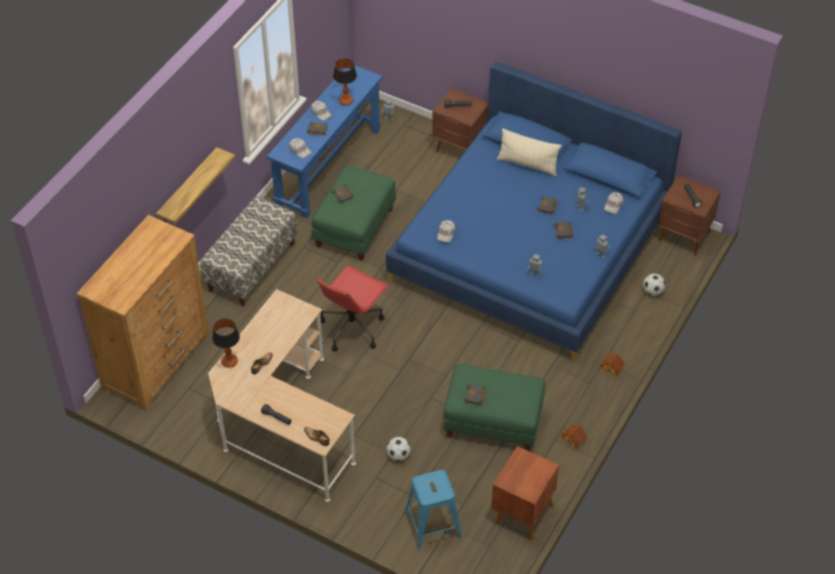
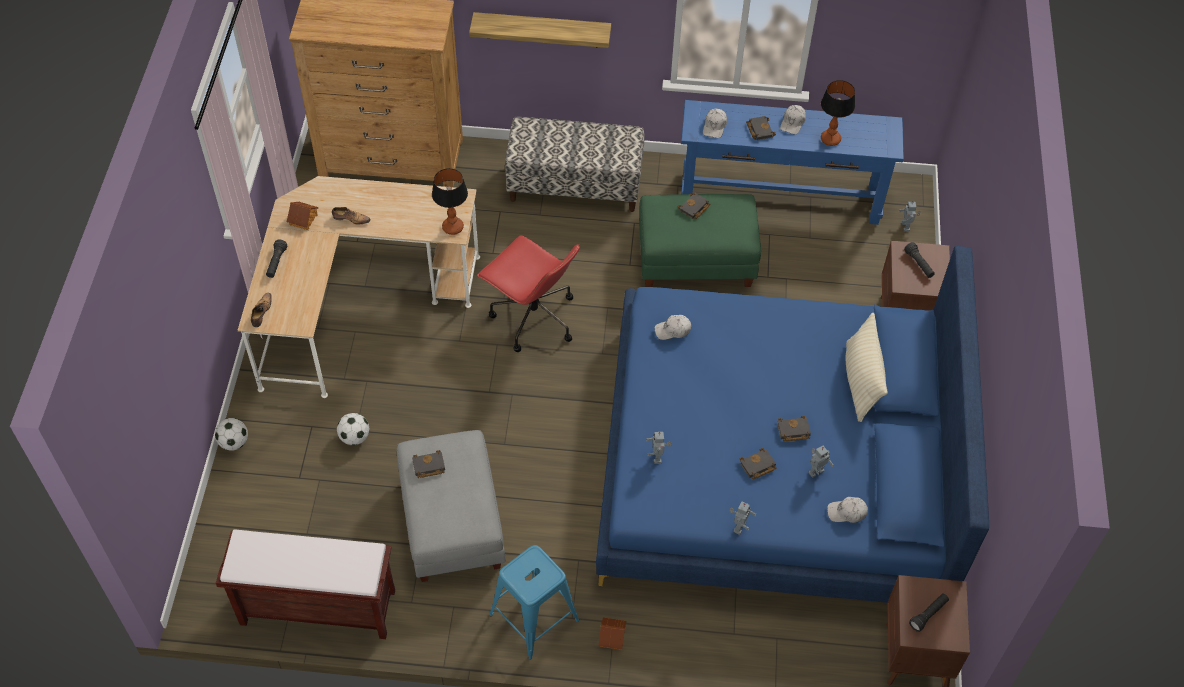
camera: 65 degrees right, 5 degrees up
(229, 361) = (342, 188): table lamp -> table lamp (453, 227)
(352, 327) = (532, 317): red office chair -> red office chair turned 150 degrees counterclockwise
(432, 524) = (263, 511): blue stool -> blue stool (534, 617)
(492, 422) = (451, 522): green ottoman -> grey ottoman
(522, 514) = (316, 608): brown nightstand -> brown bench
(574, 439) = (465, 629): toy house -> toy house (304, 219)
(653, 291) = (782, 646): football -> football (234, 443)

